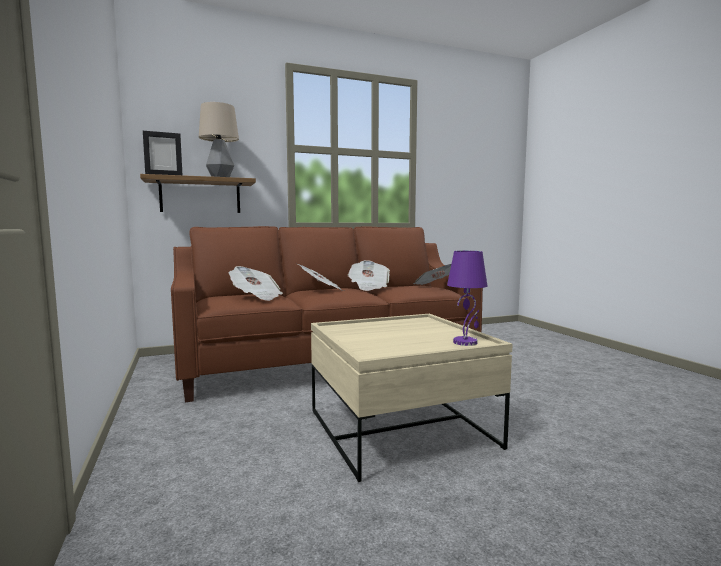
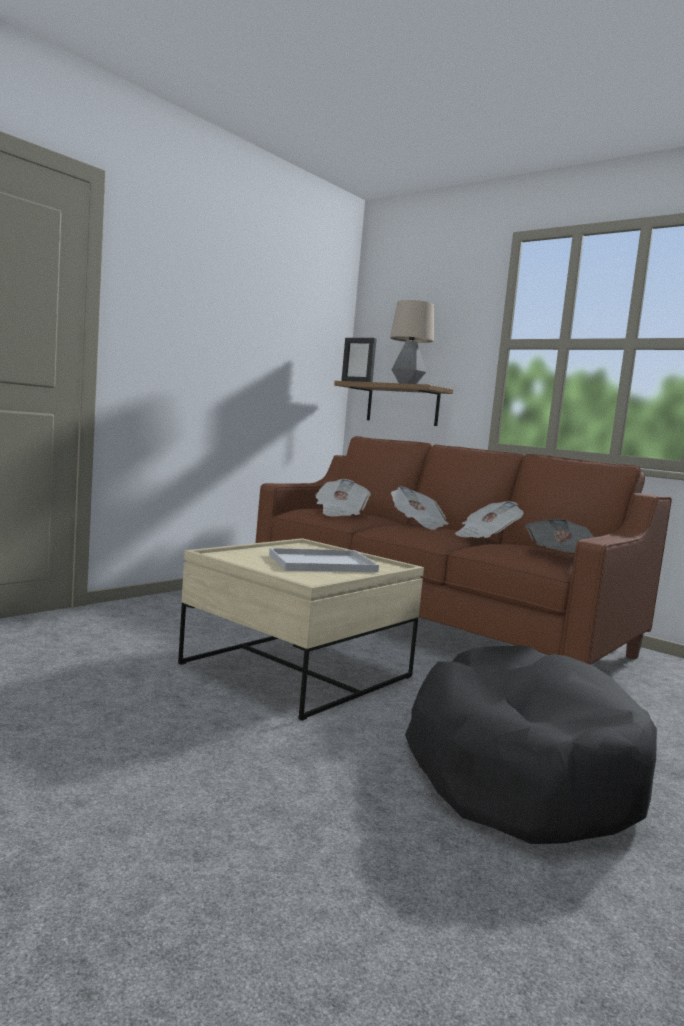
camera: 60 degrees right, 0 degrees up
(406, 331) = (323, 563): none -> white tray
(465, 342) = (305, 578): purple table lamp -> none
(572, 402) = (520, 769): none -> black dog bed

